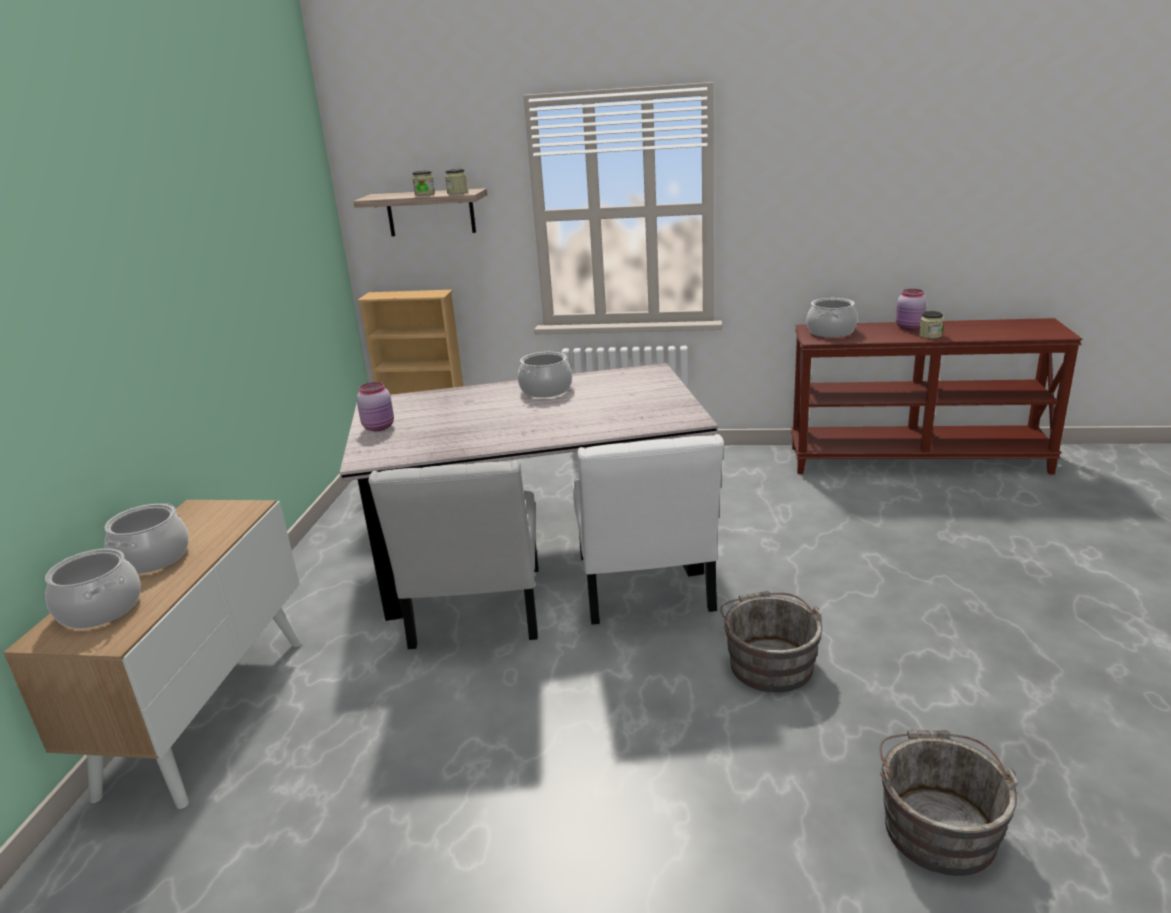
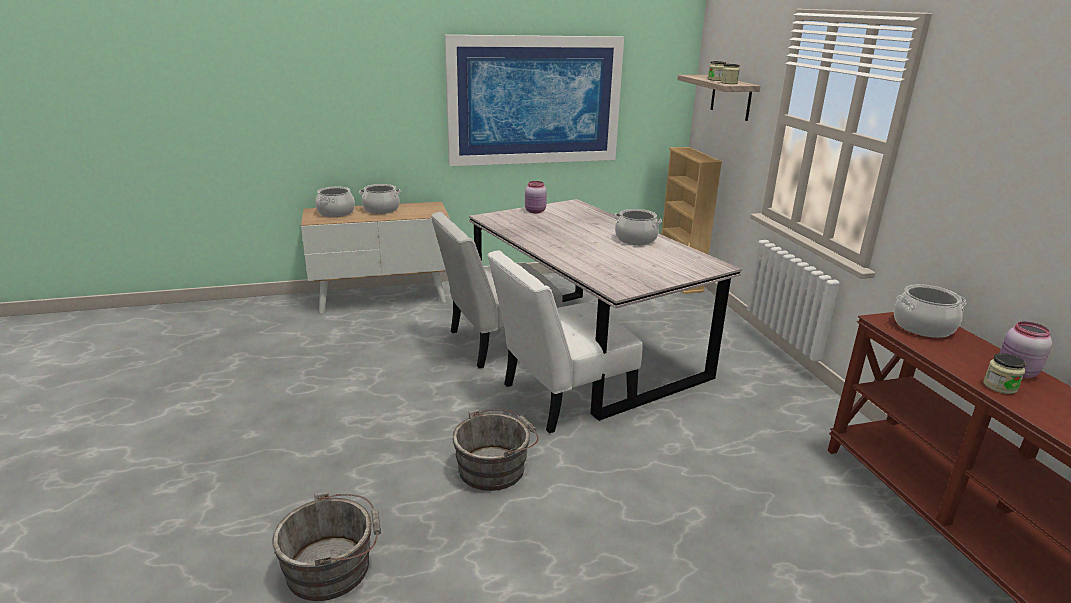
camera: 65 degrees right, 0 degrees up
(229, 283) = (534, 101): none -> picture

